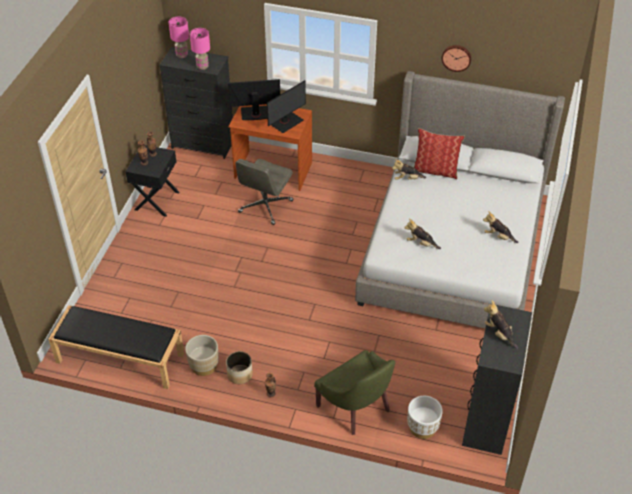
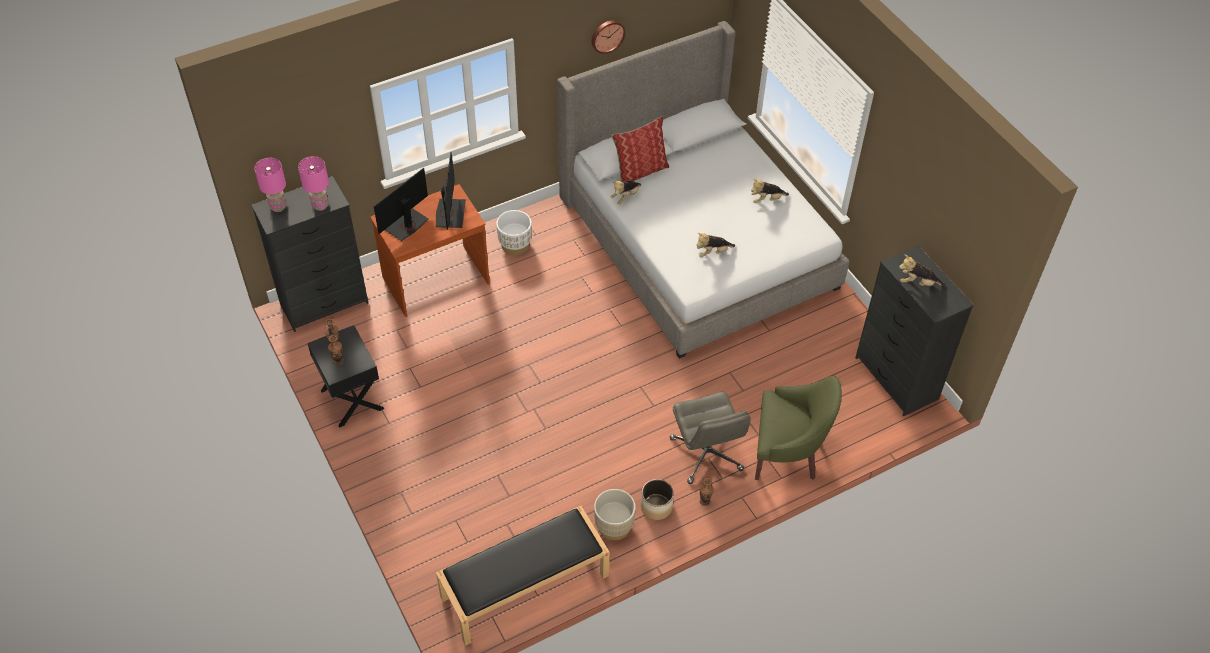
camera: 45 degrees left, 5 degrees up
(265, 207) = (475, 324): grey office chair -> grey office chair (706, 455)
(422, 427) = (858, 426): white planter -> white planter (515, 245)

